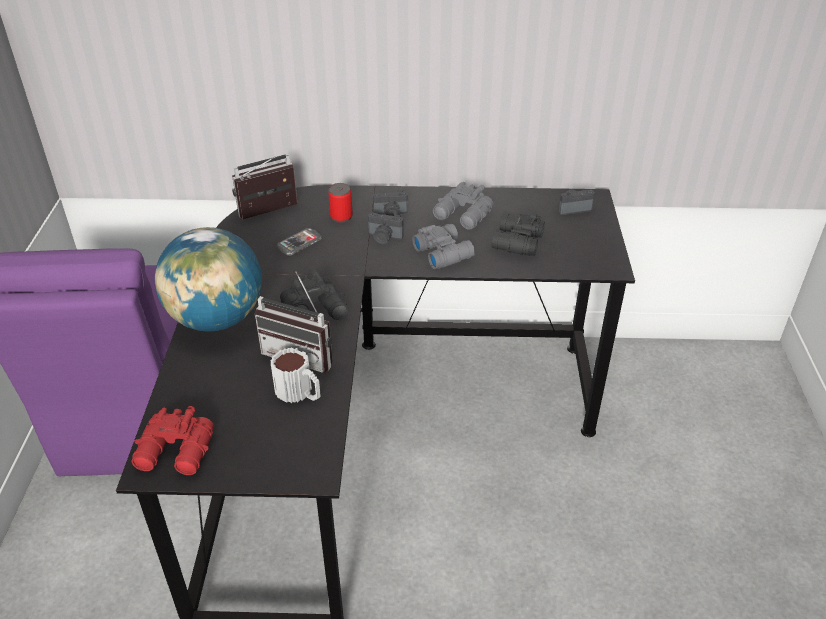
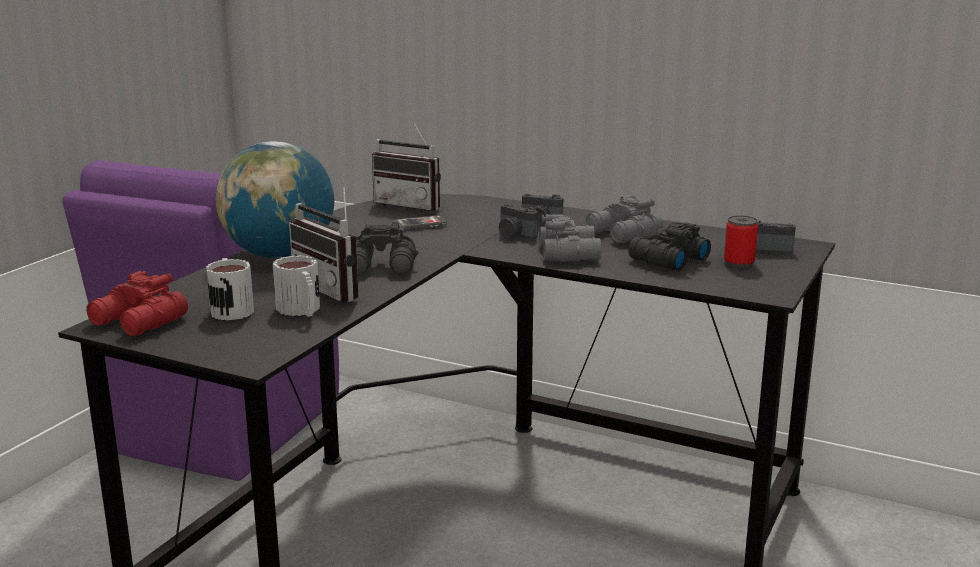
camera: 25 degrees right, 20 degrees down
(239, 408) = (231, 308): none -> mug
(270, 213) = (411, 205): radio -> radio turned 150 degrees counterclockwise
(341, 217) = (484, 216): can -> can (739, 263)

